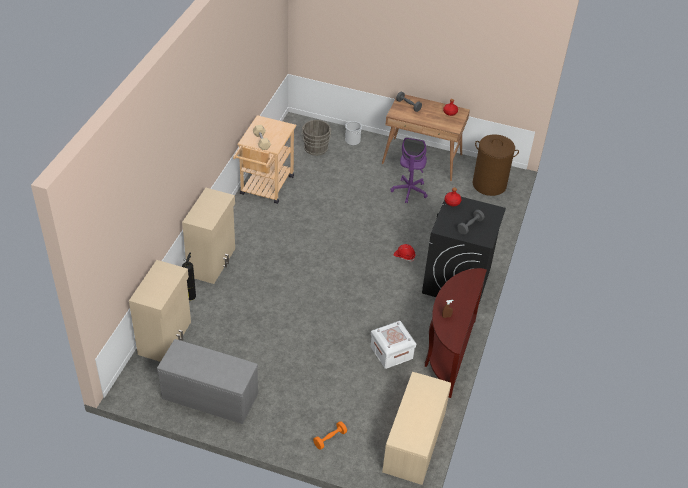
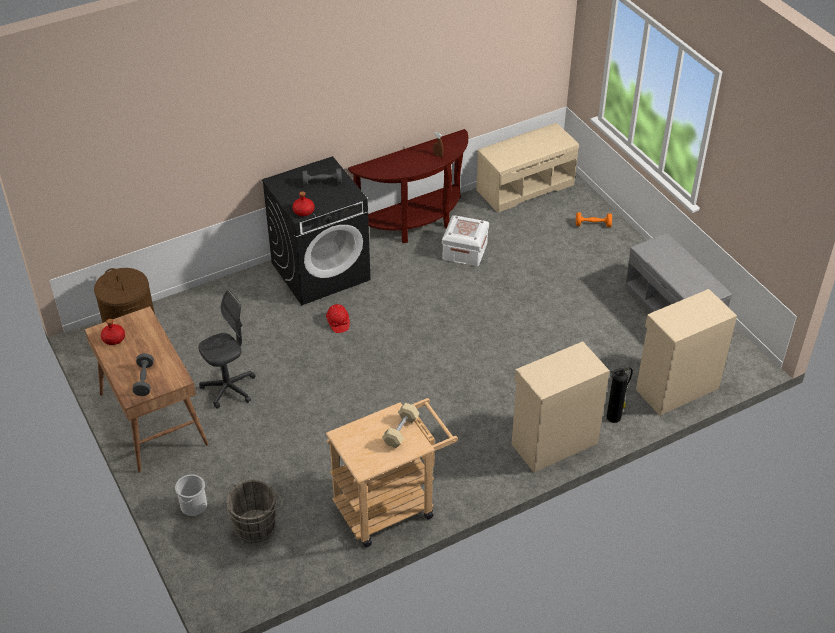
camera: 135 degrees left, 0 degrees up
(409, 191) = (229, 388): purple office chair -> grey office chair

